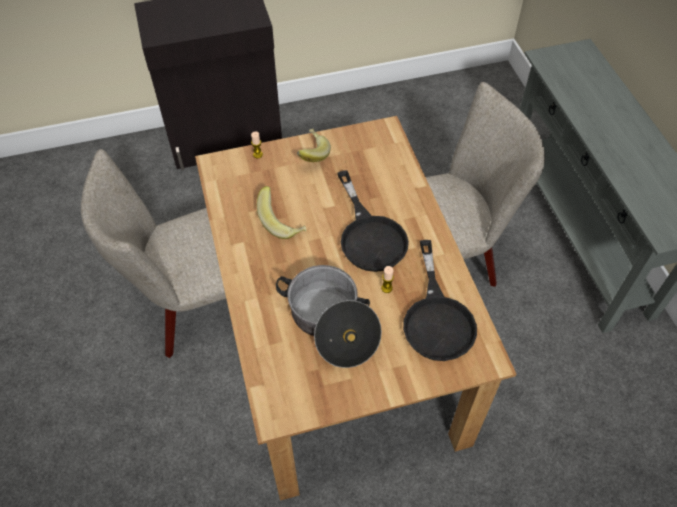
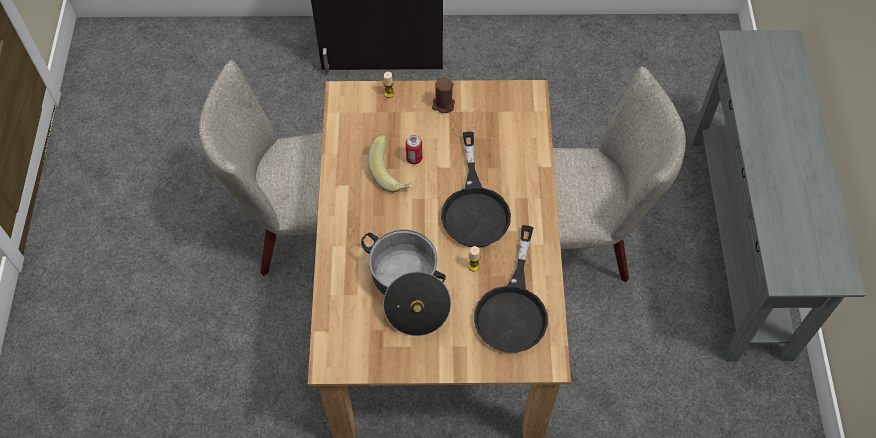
camera: 15 degrees right, 5 degrees up
(299, 205) = (414, 158): none -> can
(311, 154) = (443, 105): banana -> brown candle

